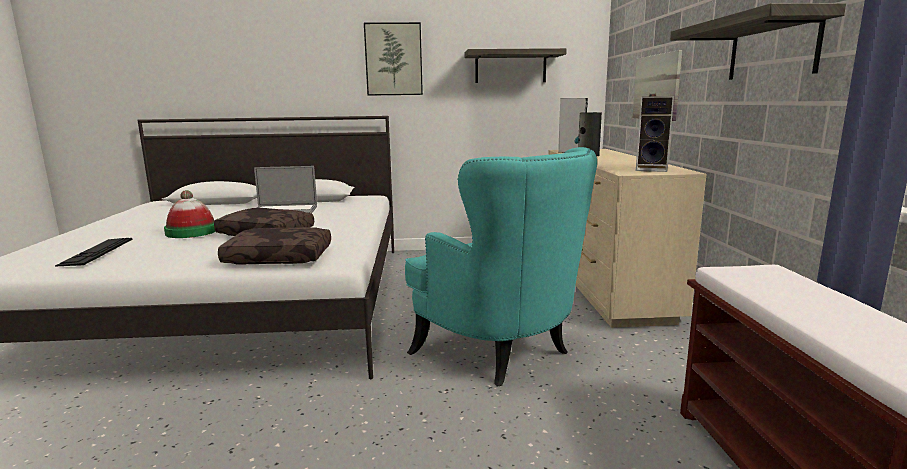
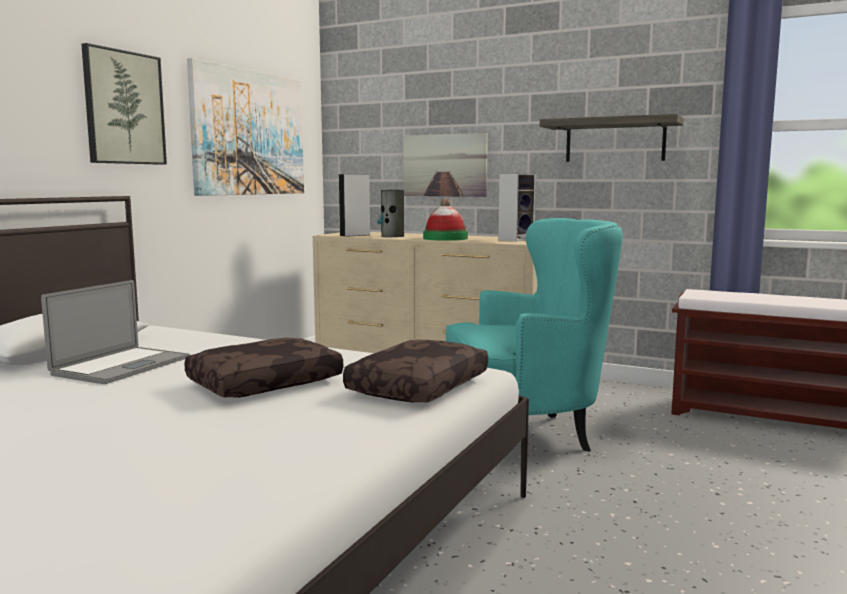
camera: 60 degrees left, 5 degrees down
(97, 251) = (180, 475): keyboard -> none
(191, 232) = (153, 415): hat -> hat (445, 238)
(510, 67) = (249, 133): shelf -> picture

